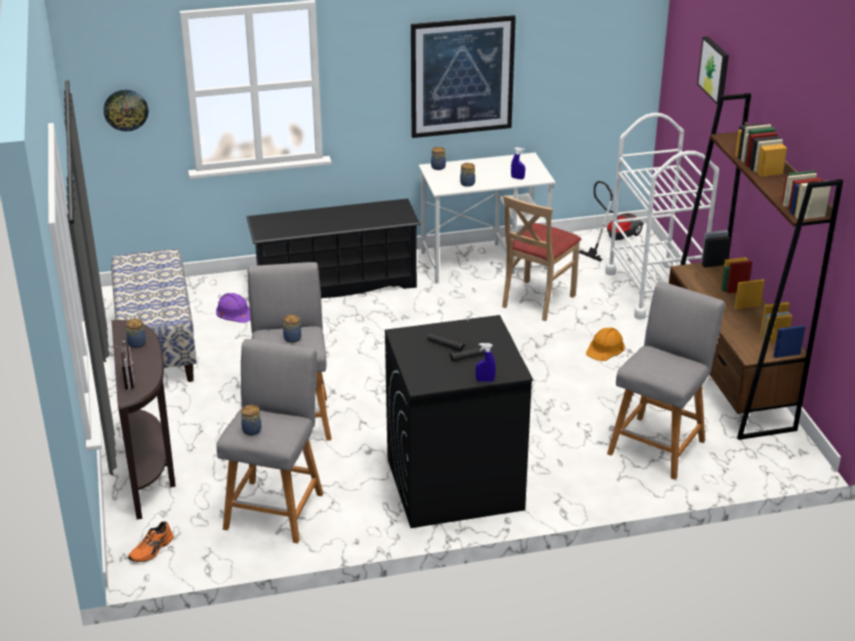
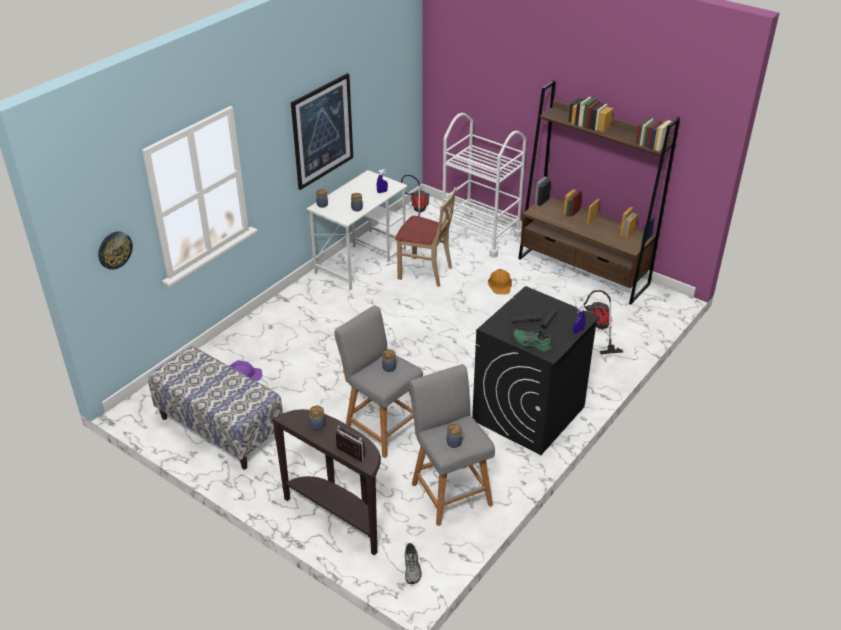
camera: 40 degrees left, 5 degrees up
(152, 550) = (413, 568): orange shoe -> grey shoe
(336, 284) = (286, 321): black shoe rack -> none
(416, 368) = (531, 344): none -> green shoe
(537, 300) = (425, 272): beige chair -> beige chair turned 60 degrees counterclockwise
(658, 444) = (598, 328): grey stool -> vacuum cleaner
(715, 70) = (498, 71): picture -> none

